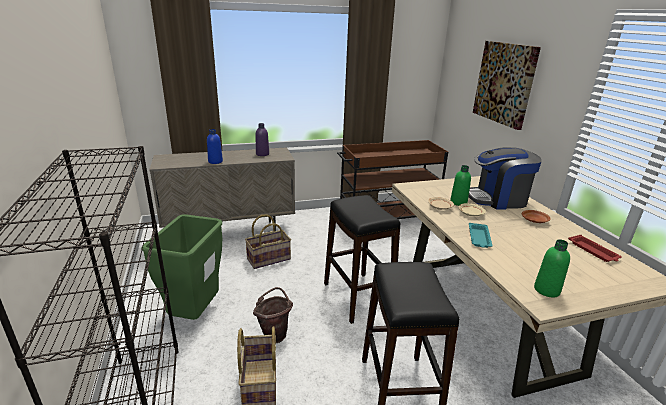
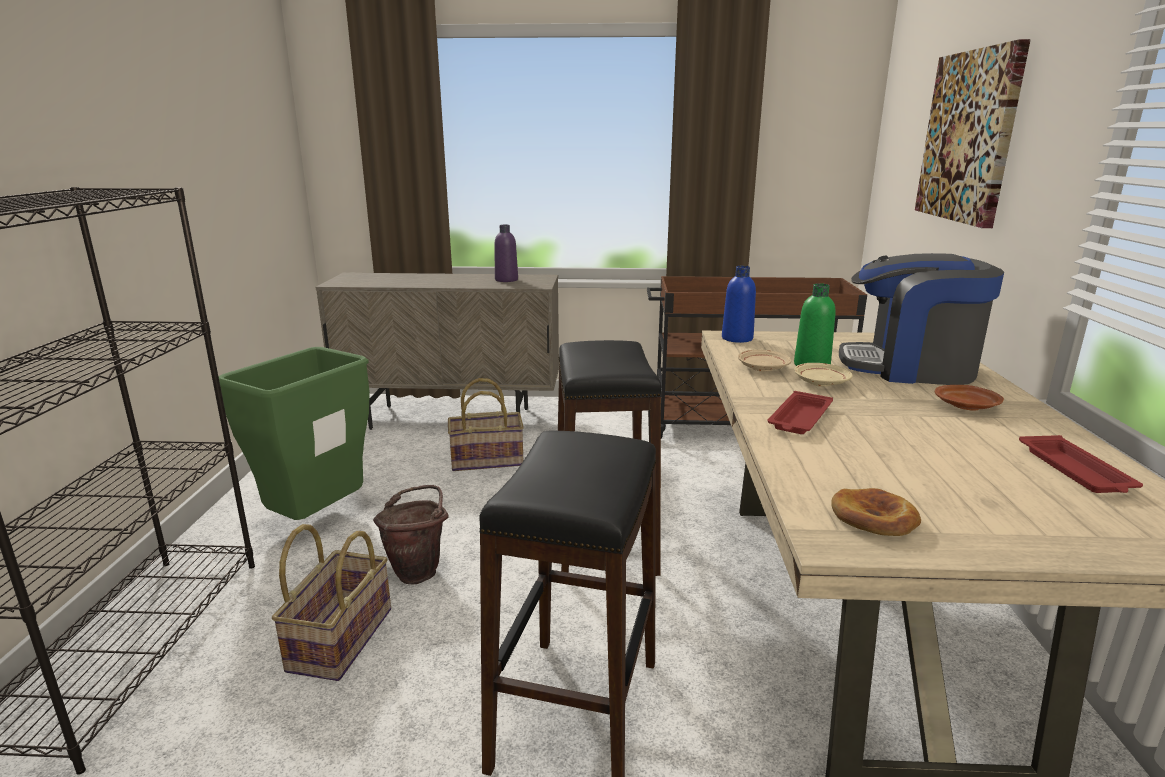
camera: 20 degrees right, 5 degrees down
(215, 161) = (421, 284): blue bottle -> blue bottle (737, 338)
(479, 238) = (799, 419): turquoise tray -> red tray
(546, 290) = (874, 517): green bottle -> bread

